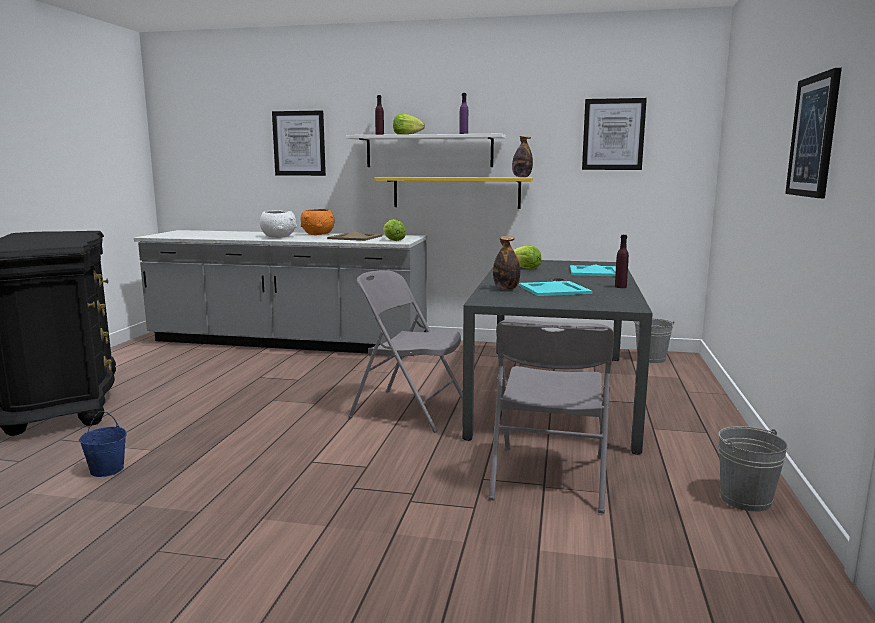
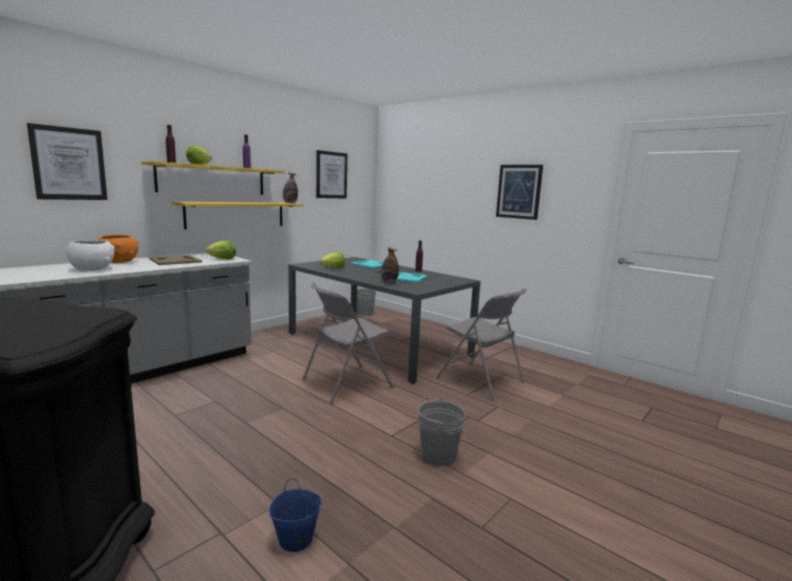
camera: 60 degrees left, 0 degrees up
(429, 151) = (213, 180): white shelf -> yellow shelf
(745, 499) = (529, 356): grey bucket -> grey bucket (438, 455)

